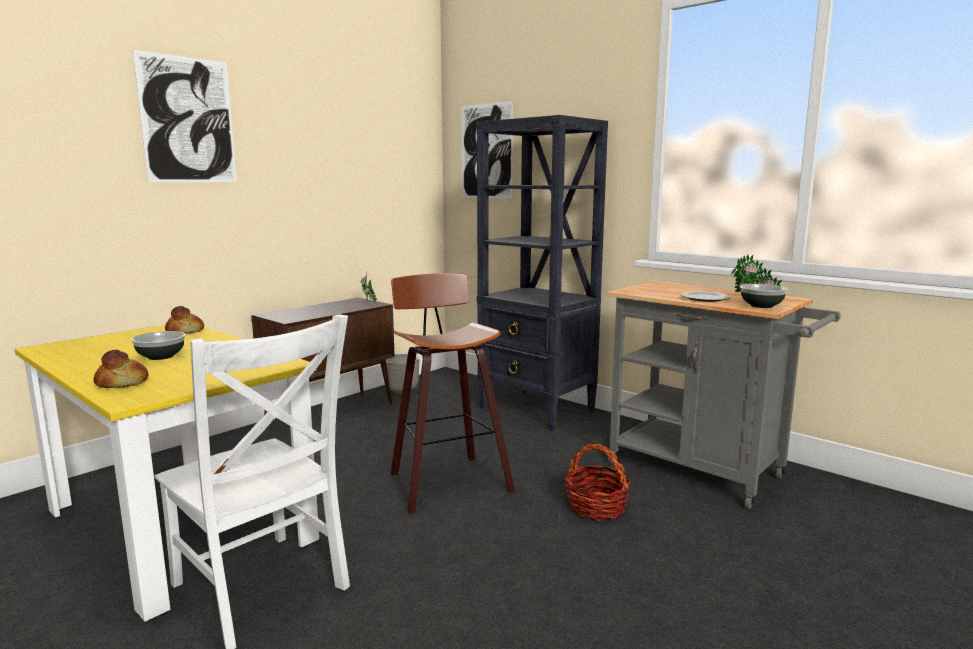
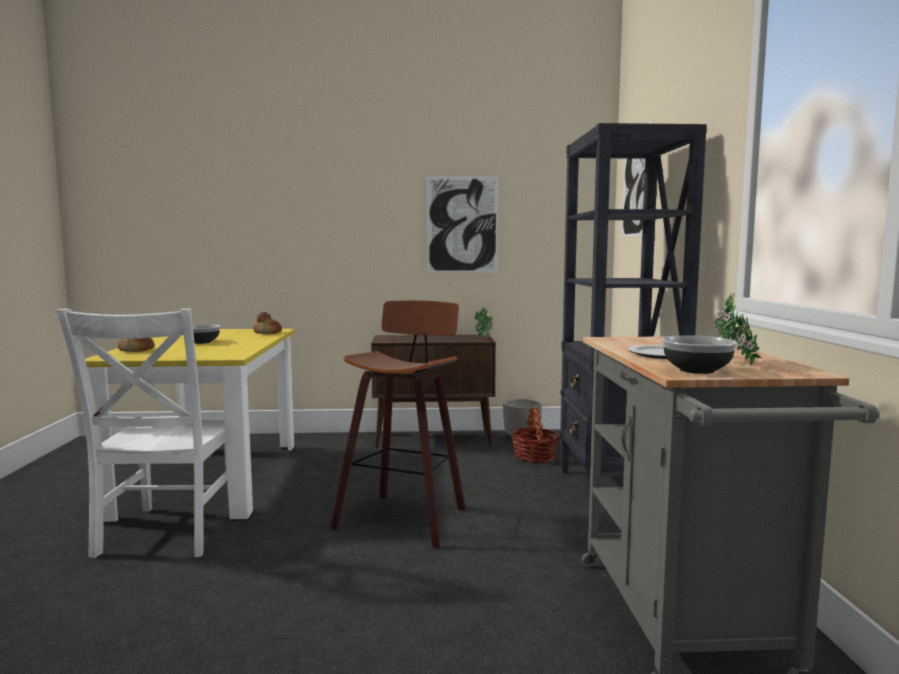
camera: 45 degrees right, 5 degrees down
(188, 120) = (334, 170): picture -> picture (462, 224)
(596, 507) = (478, 596): basket -> basket (534, 456)

